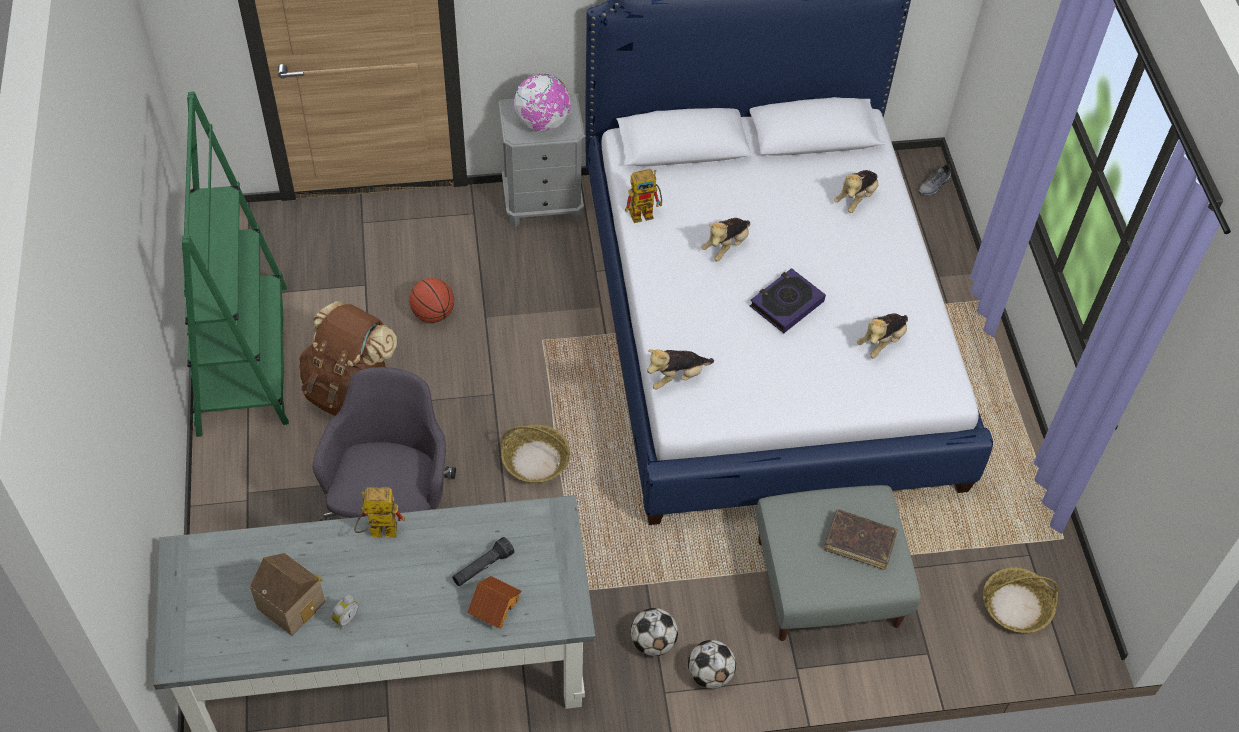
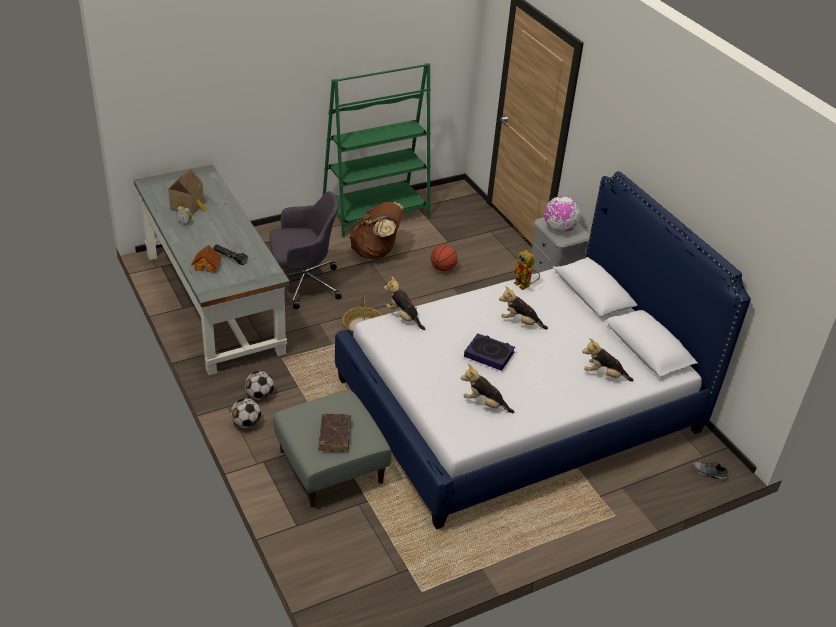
camera: 70 degrees right, 15 degrees down
(377, 532) = (238, 222): toy robot -> none
(1015, 607) = (351, 569): basket -> none

